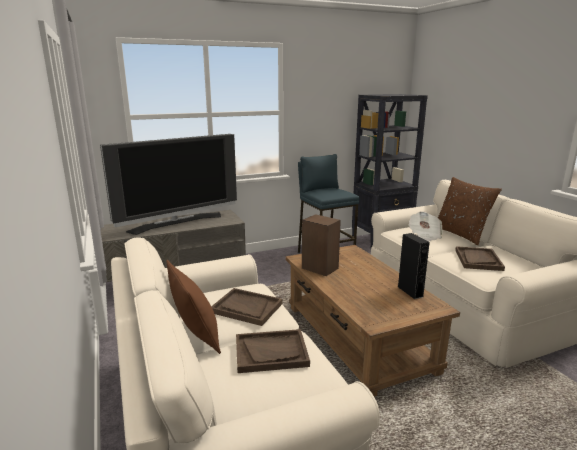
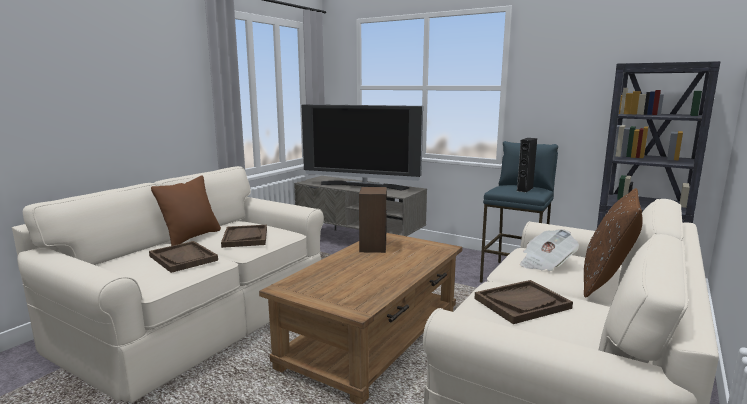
camera: 55 degrees right, 5 degrees down
(410, 291) = (378, 290): black speaker -> black speaker (525, 189)

